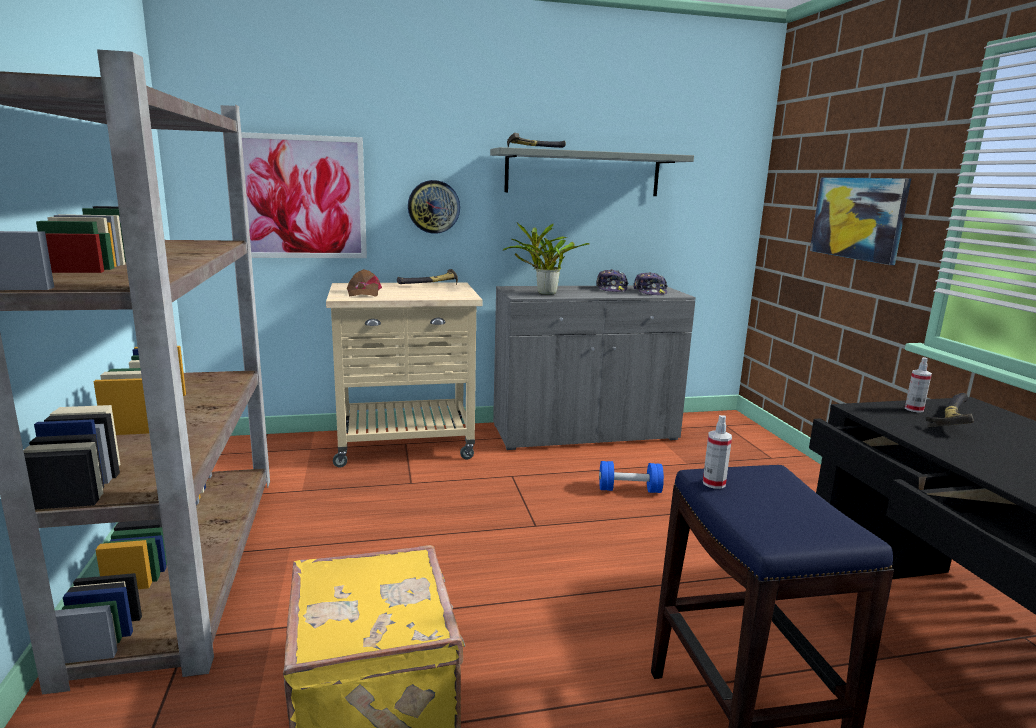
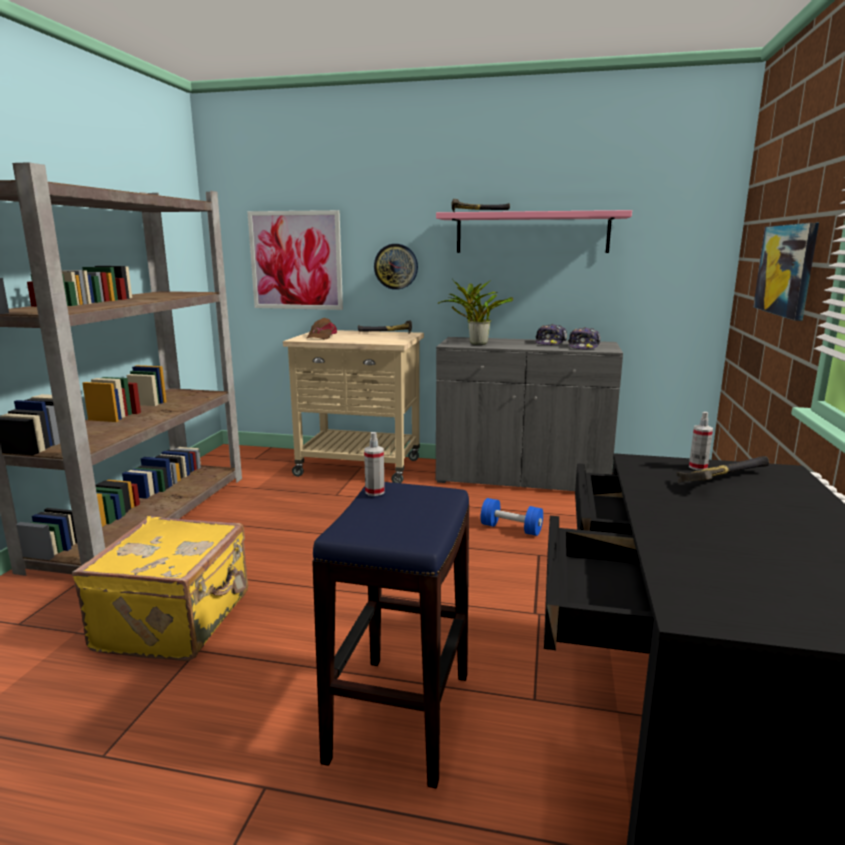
camera: 25 degrees right, 0 degrees up
(583, 173) = (532, 233): grey shelf -> pink shelf

